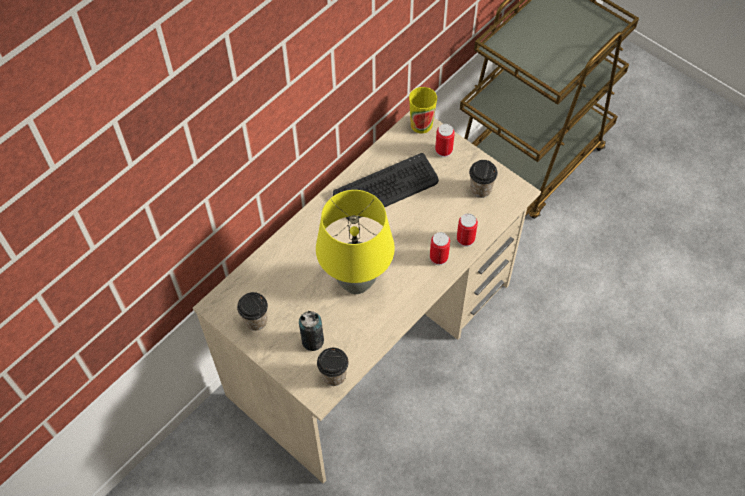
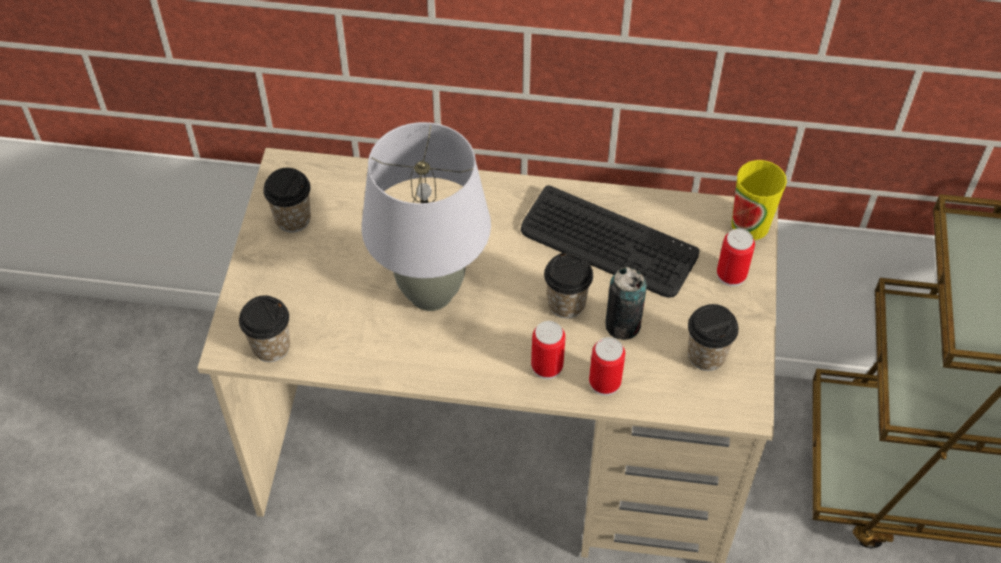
camera: 55 degrees right, 5 degrees down
(312, 341) = (306, 295): can -> can (622, 325)
(356, 282) = (430, 292): yellow table lamp -> grey table lamp
(408, 227) = (566, 303): none -> cup

